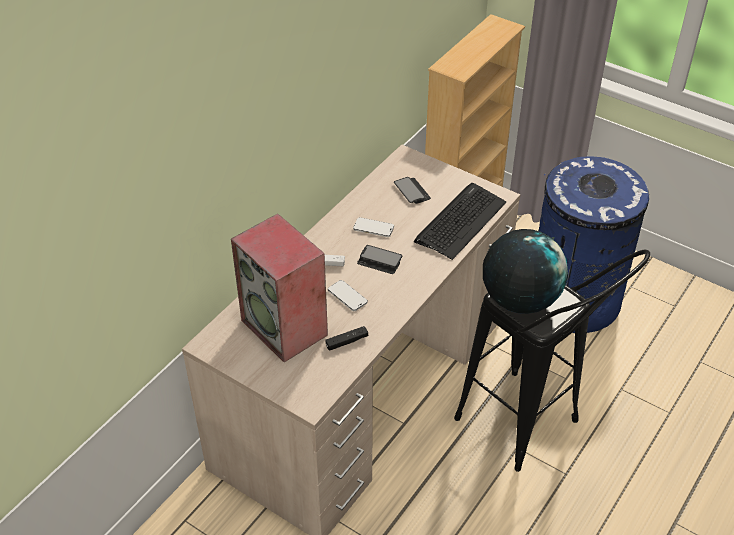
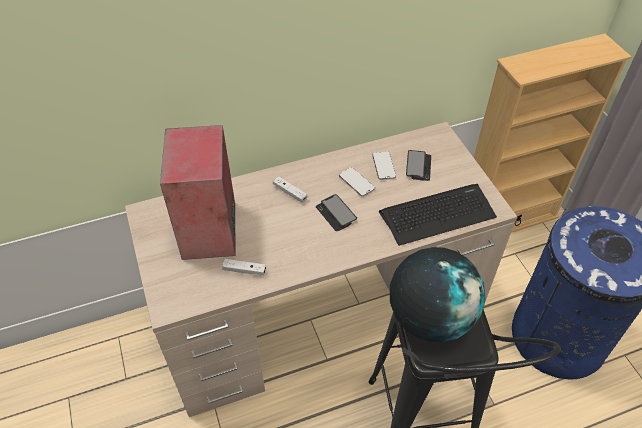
camera: 35 degrees right, 5 degrees up
(347, 296) = (281, 231): phone -> phone (383, 166)
(347, 342) = (244, 270): black game controller -> white game controller

